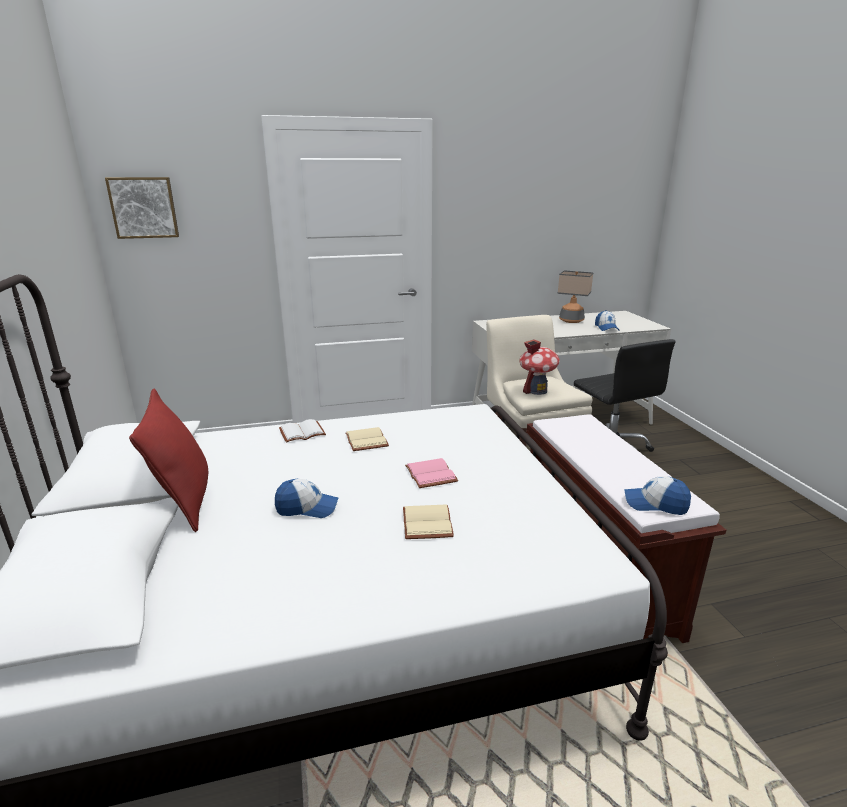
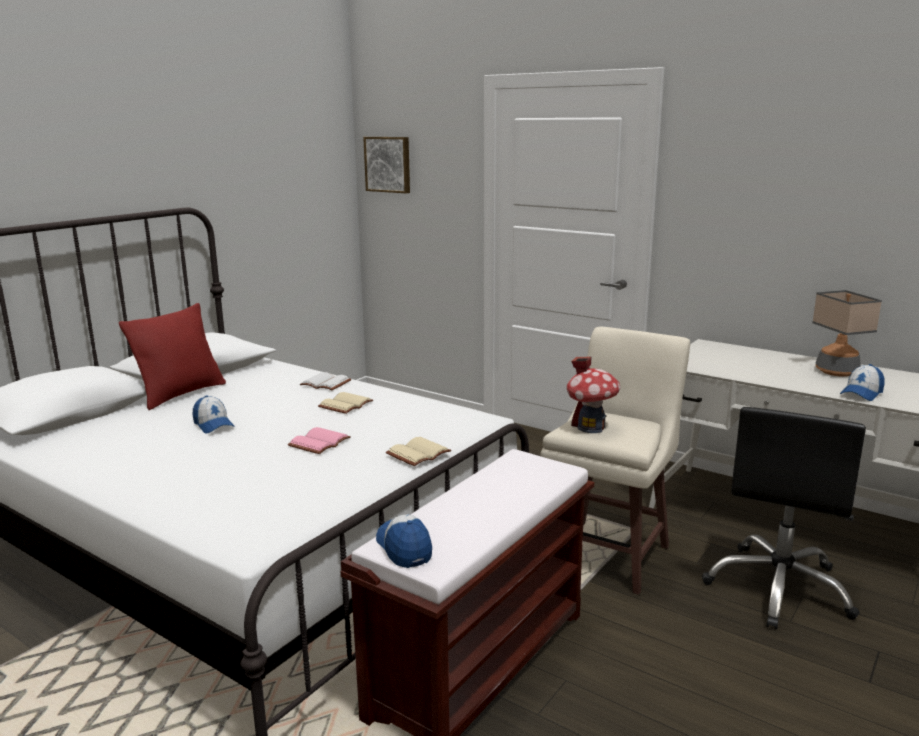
camera: 50 degrees right, 5 degrees down
(425, 523) = (238, 464): beige book -> beige book (418, 453)

